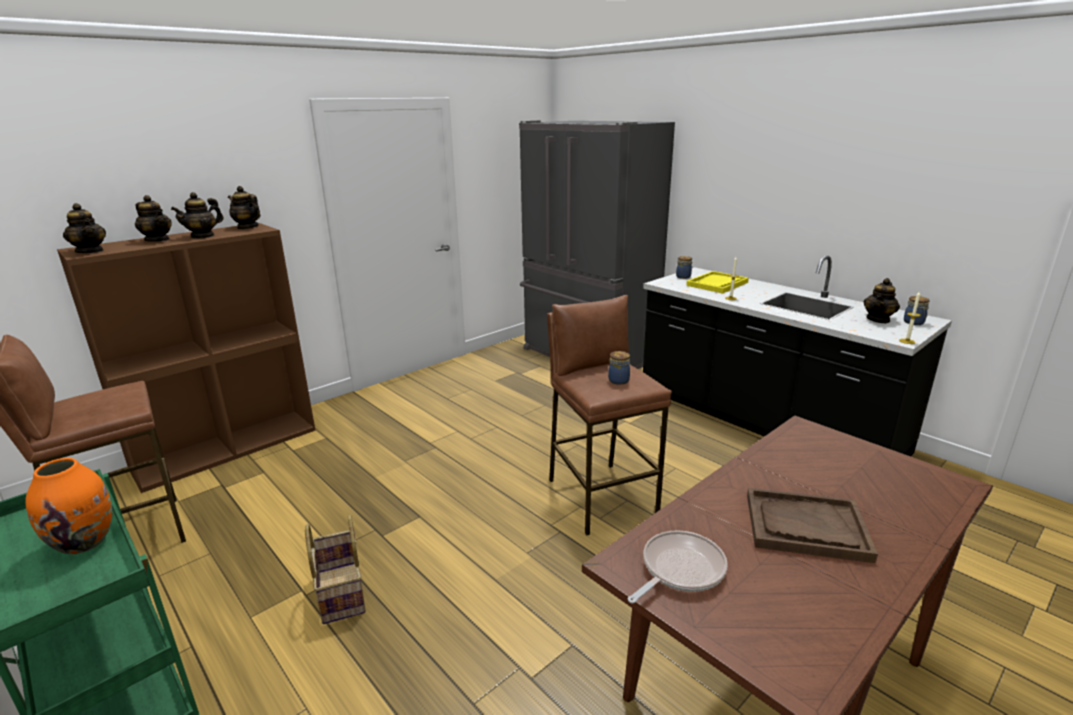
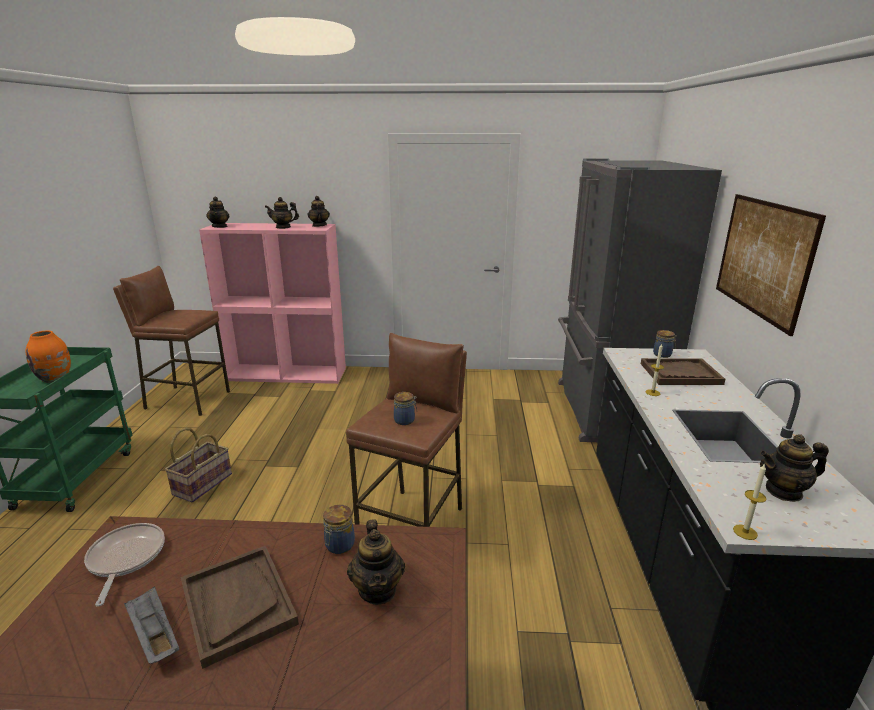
camera: 45 degrees right, 0 degrees up
(158, 240) = (260, 225): teapot -> teapot (378, 589)
(227, 448) = (288, 374): brown bookcase -> pink bookcase
(679, 569) = (125, 559): frying pan -> frying pan turned 105 degrees counterclockwise
(717, 284) = (680, 374): yellow tray -> brown tray
(745, 183) = (762, 258): none -> picture
(816, 577) = (154, 636): none -> grey tray
(914, 323) = (834, 521): jar -> jar (339, 546)

